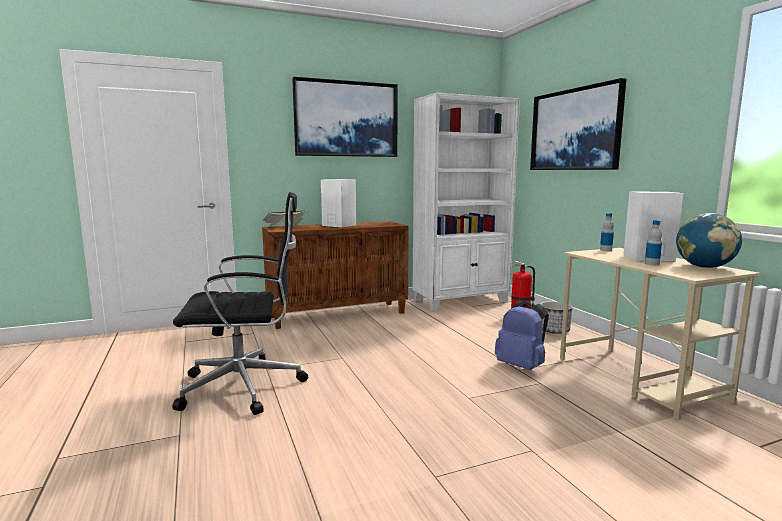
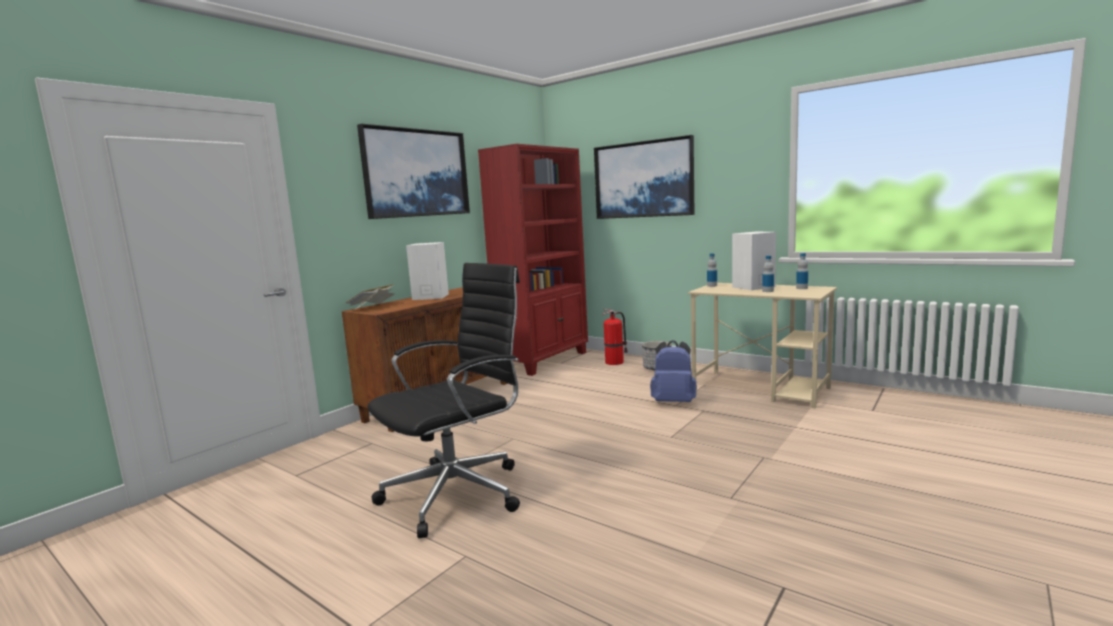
camera: 30 degrees left, 0 degrees up
(461, 301) = (544, 360): white bookcase -> red bookcase
(704, 267) = (802, 288): globe -> bottle

